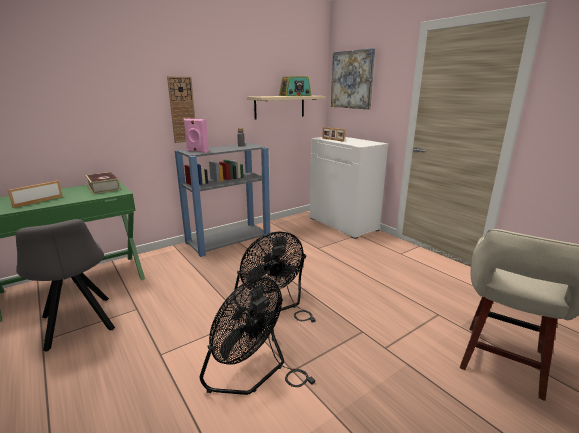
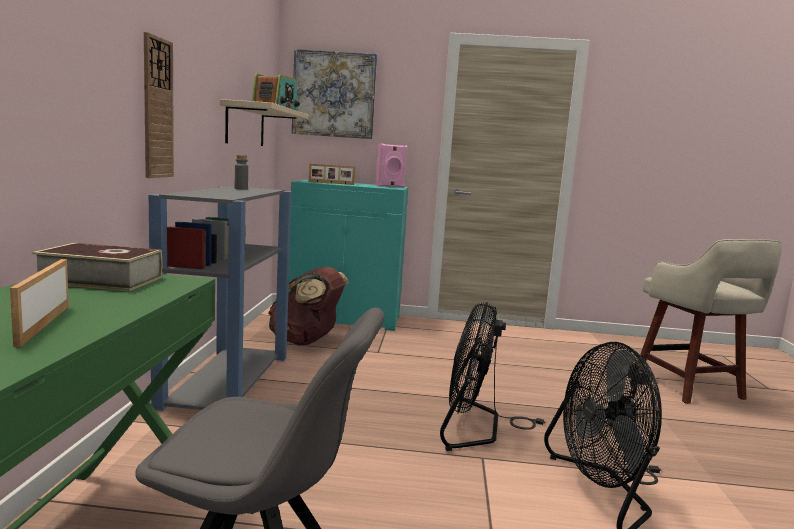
camera: 50 degrees left, 10 degrees down
(197, 151) = (212, 195): pink speaker -> pink speaker (390, 186)
(295, 231) = (306, 341): none -> brown backpack
(343, 224) = (346, 318): white cabinet -> turquoise cabinet

